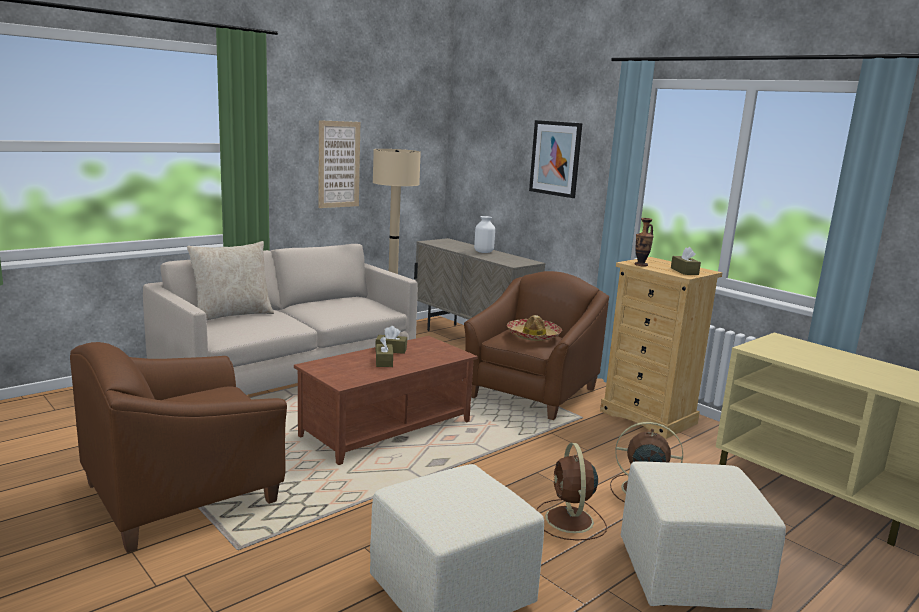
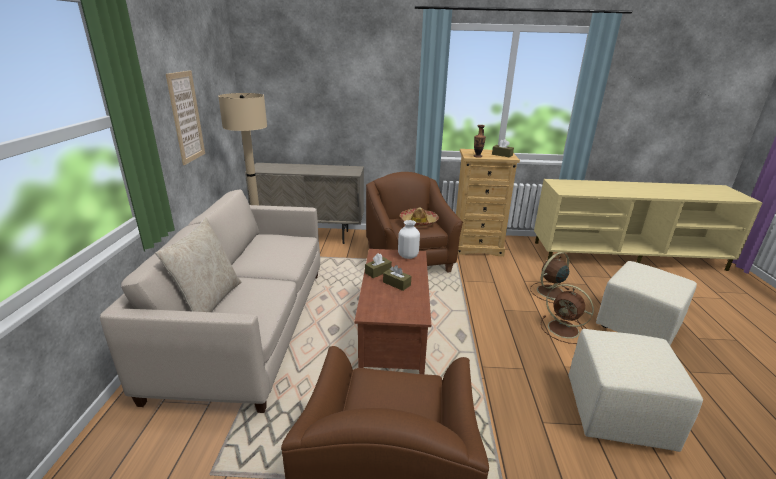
camera: 45 degrees left, 10 degrees up
(484, 252) = (311, 168): white vase -> white vase (408, 256)
(555, 158) = (360, 86): picture -> none

